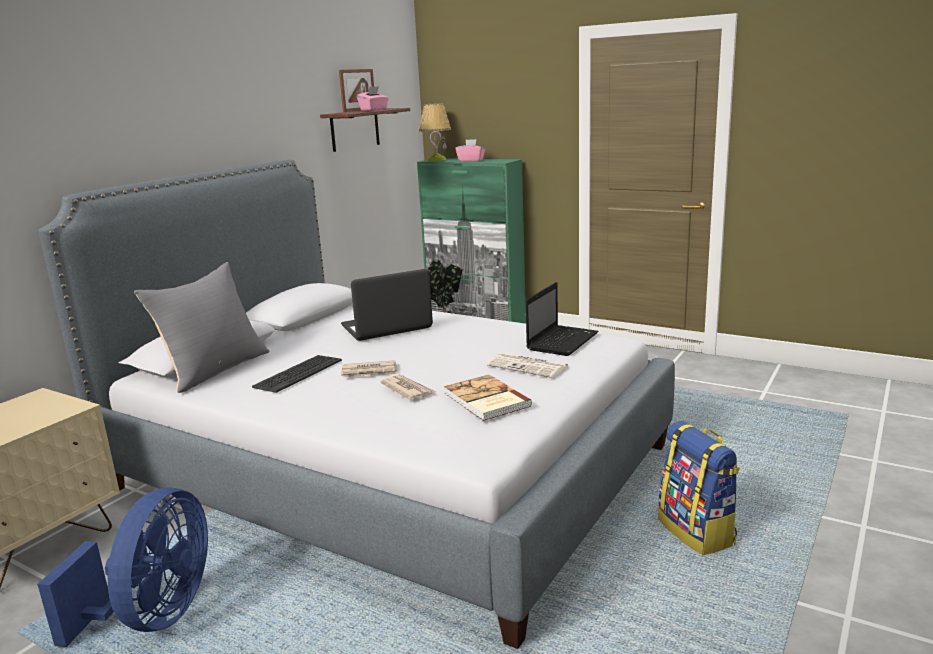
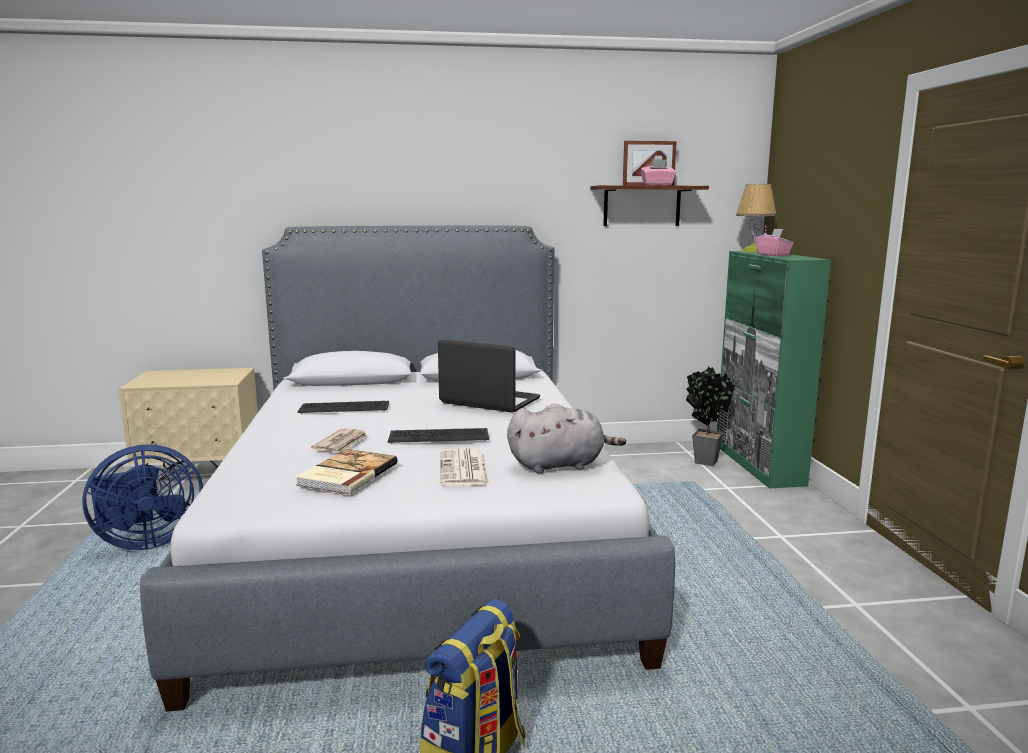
camera: 50 degrees right, 5 degrees down
(215, 370) = (328, 388): grey pillow -> none
(370, 372) = (373, 424): newspaper -> none
(445, 358) = (439, 436): none -> keyboard
(562, 341) = (560, 465): laptop -> grey plush toy

